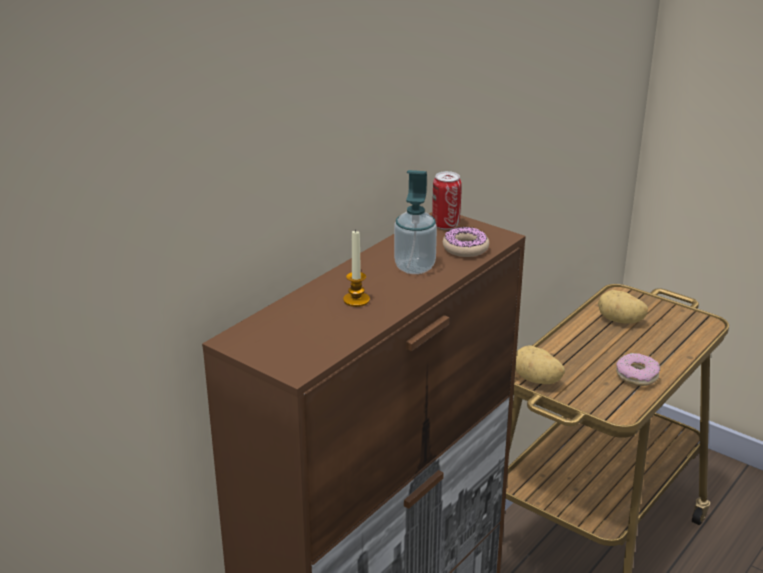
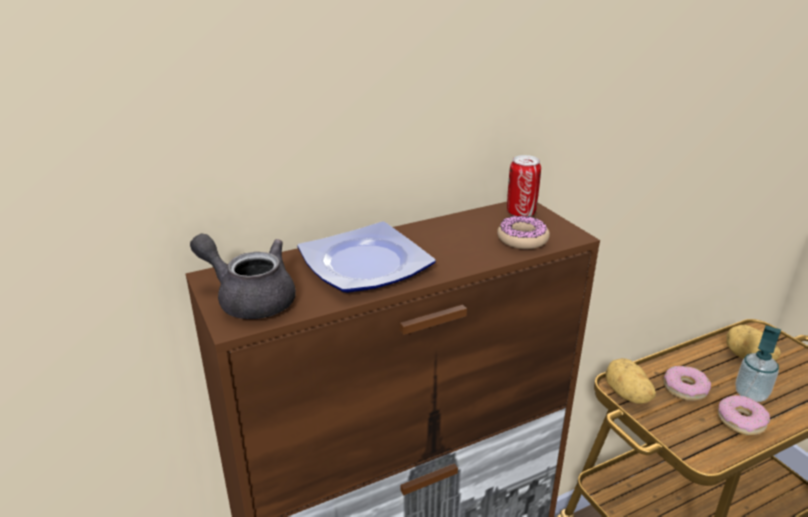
camera: 25 degrees right, 0 degrees up
(286, 348) = (250, 298): none -> grey teapot
(356, 300) = (364, 266): candle -> plate
(414, 267) = (453, 247): soap dispenser -> soap dispenser (750, 394)
(581, 361) = (684, 388): none -> donut

